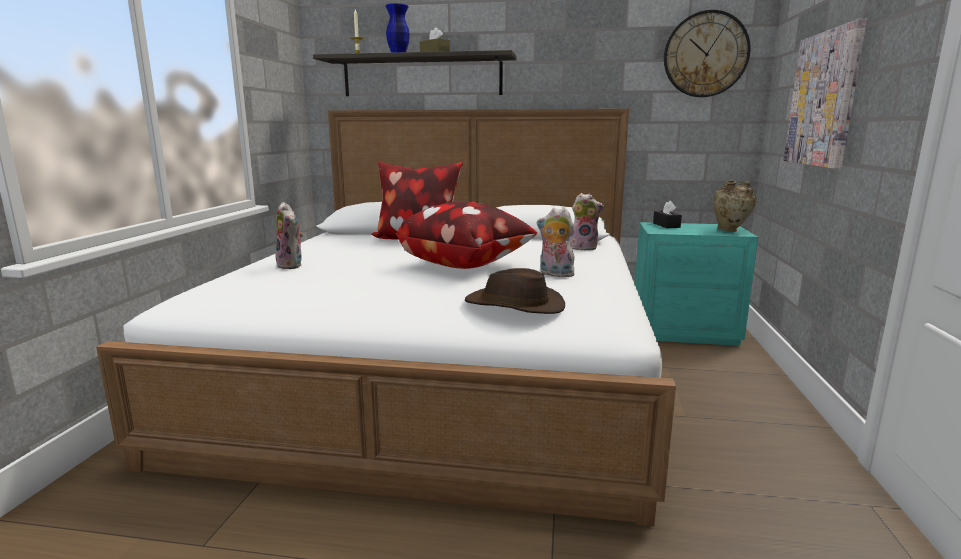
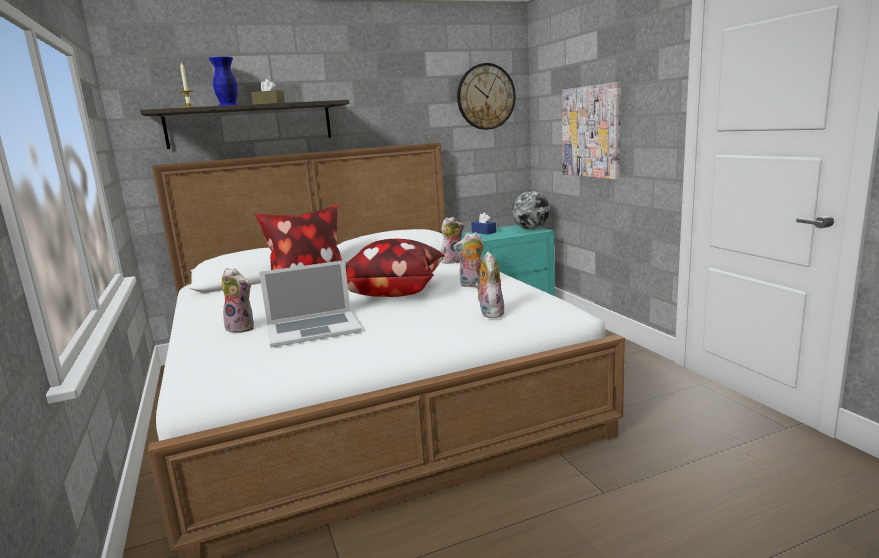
camera: 30 degrees left, 0 degrees up
(334, 279) = (313, 329): none -> laptop
(514, 305) = (490, 313): brown hat -> plush toy
(666, 225) = (483, 232): black tissue box -> blue tissue box
(730, 230) = (531, 229): beige vase -> globe

